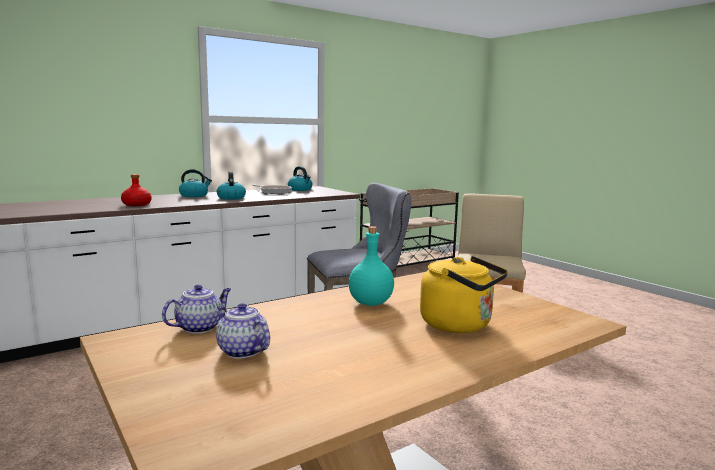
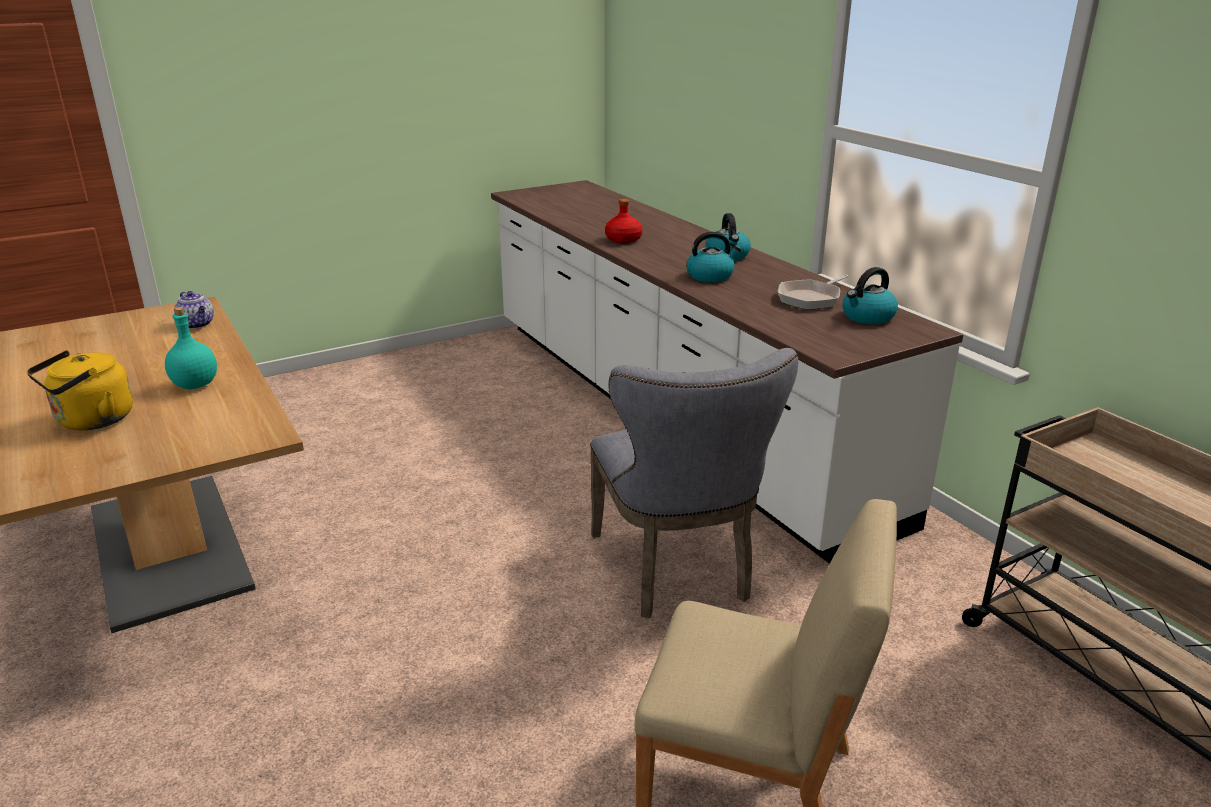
camera: 95 degrees right, 15 degrees up
(241, 351) = (134, 339): teapot -> none

